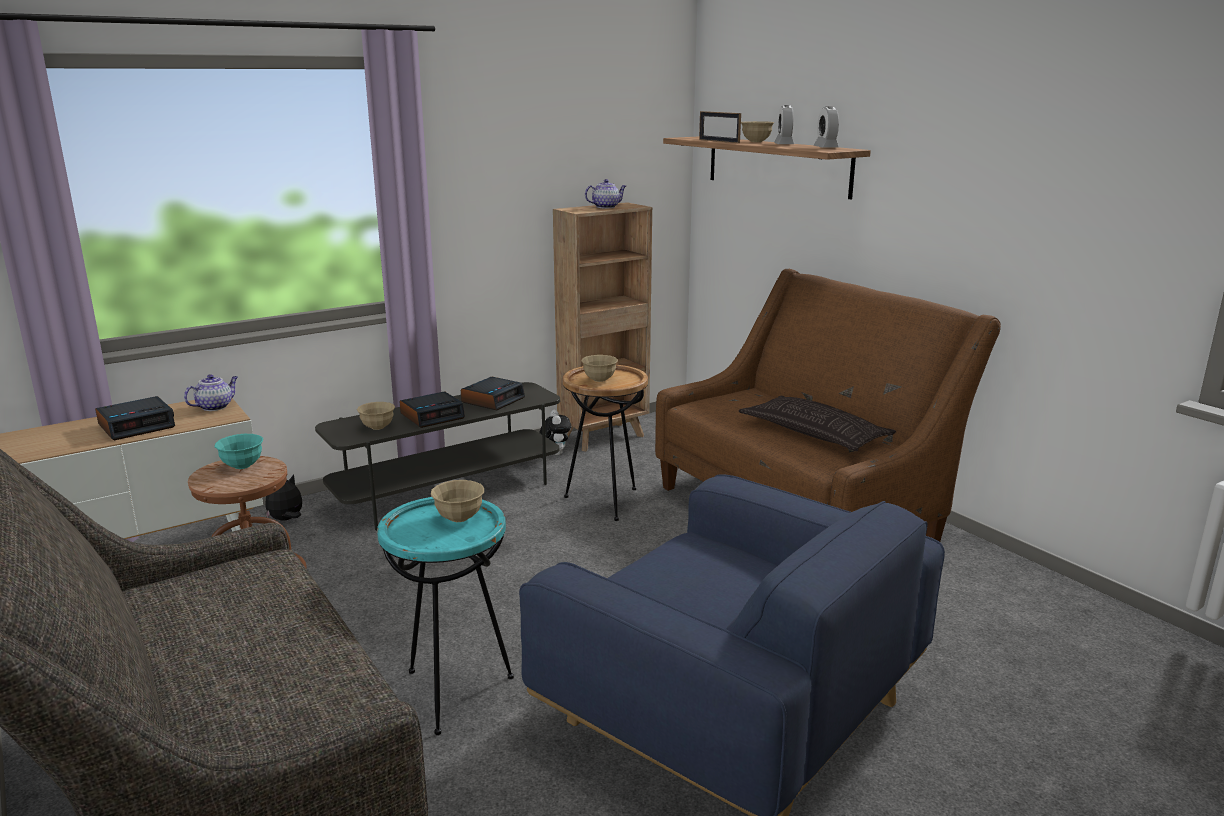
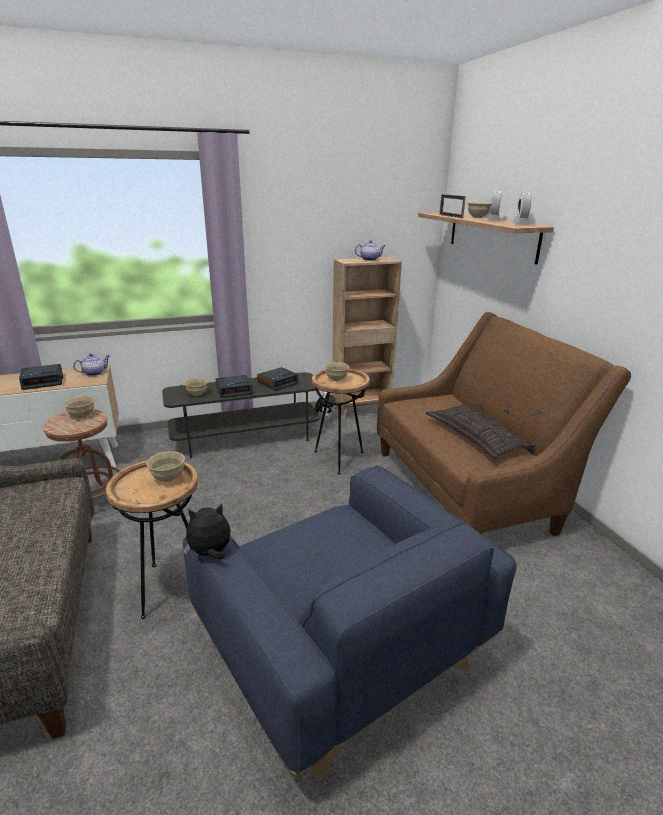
camera: 15 degrees right, 5 degrees up
(242, 466) = (82, 416): turquoise bowl -> beige bowl
(286, 520) = (145, 443): plush toy -> plush toy (210, 553)
(453, 693) = (169, 588): turquoise side table -> brown side table

